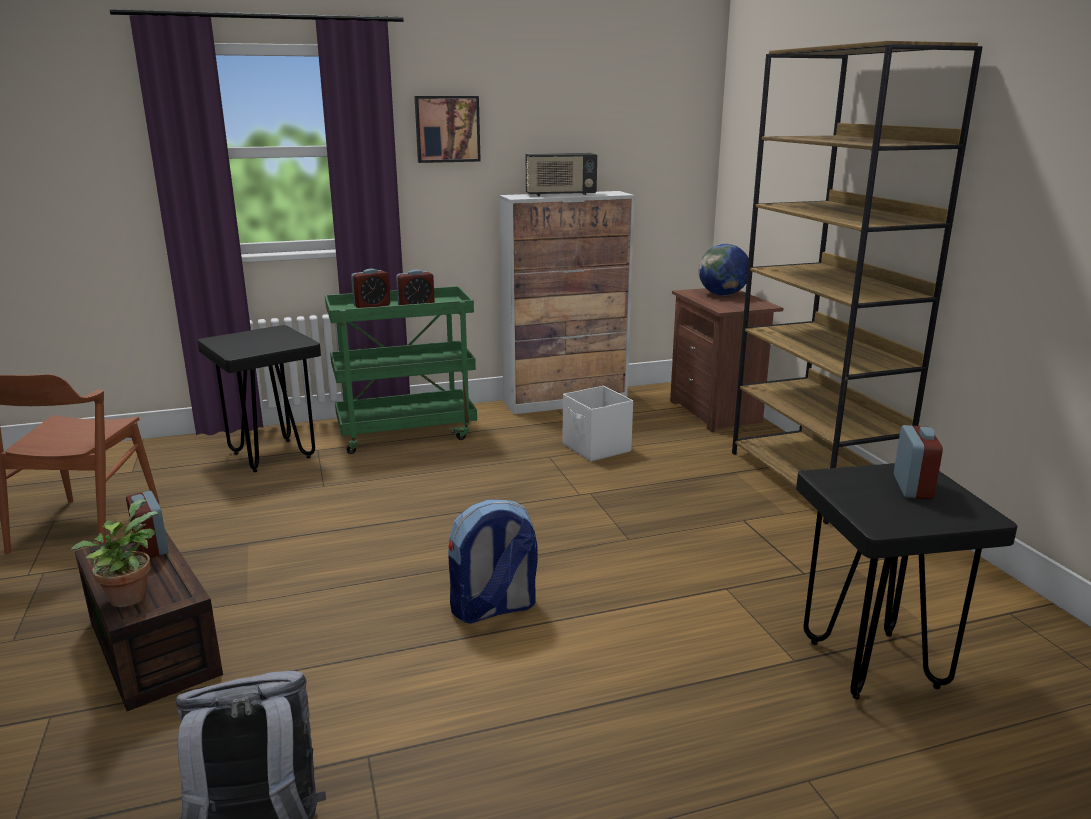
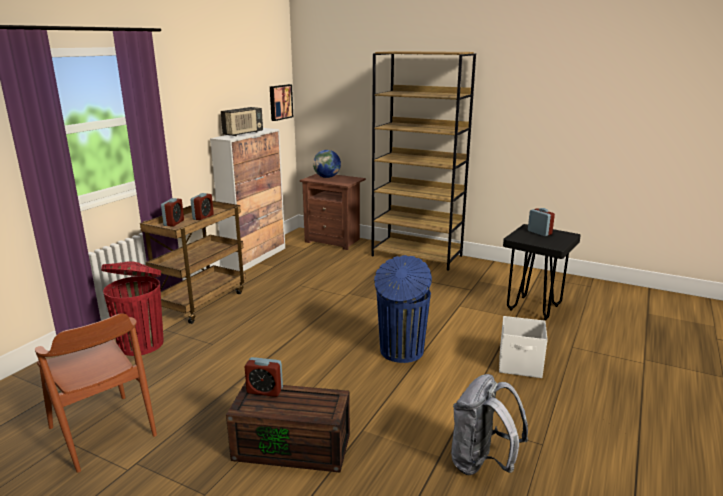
camera: 45 degrees left, 0 degrees up
(129, 595) = (310, 410): potted plant -> none
(272, 455) = (142, 343): black stool -> red trash can
(407, 433) = (202, 301): green cart -> brown cart
(447, 129) = (179, 99): picture -> picture (280, 102)
(493, 609) = (401, 351): backpack -> blue trash can
(596, 448) = (313, 274): white storage box -> white storage box (520, 365)

